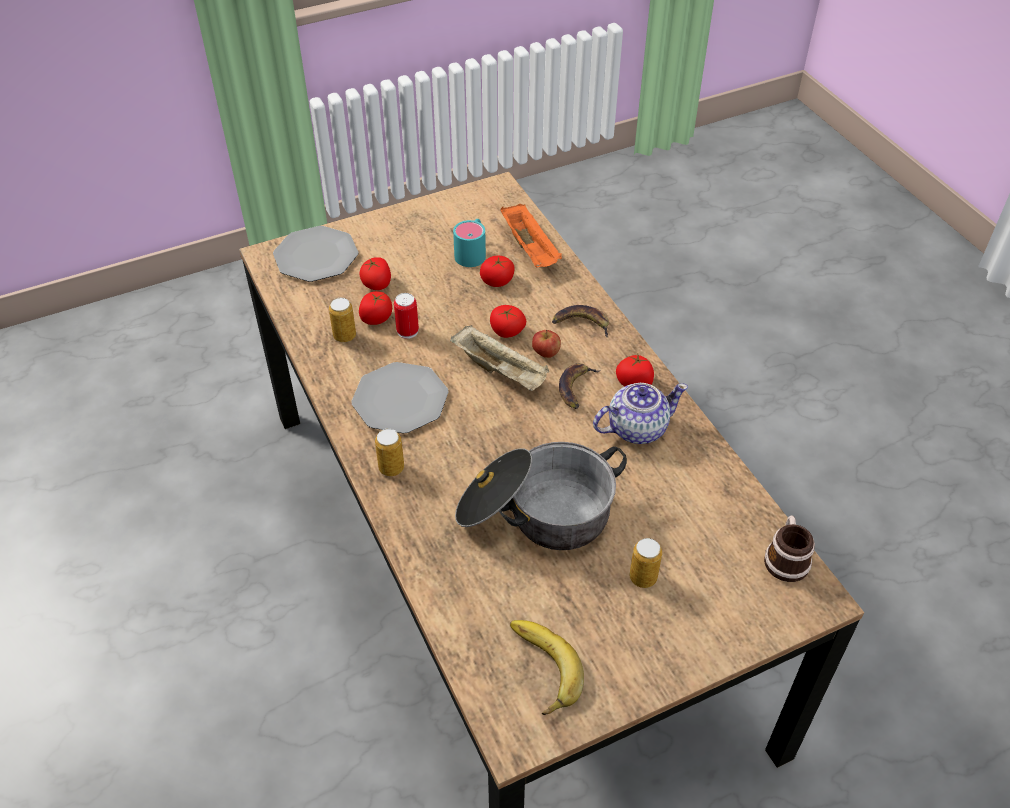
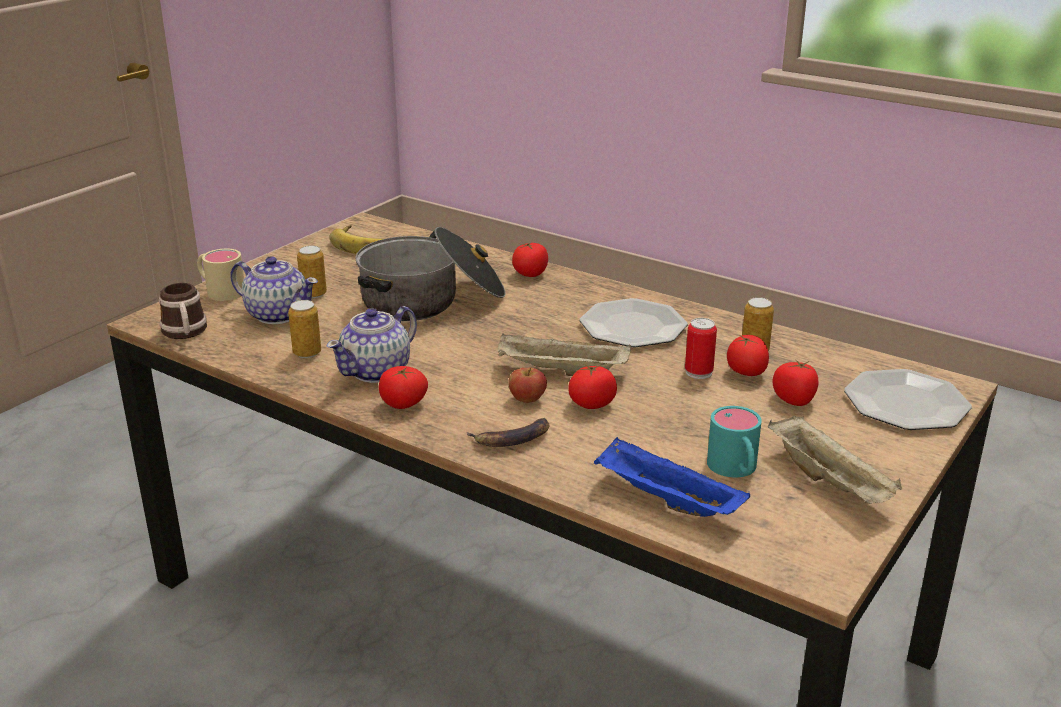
camera: 150 degrees right, 20 degrees down
(391, 468) = (583, 290): can -> can (307, 353)
(432, 227) = (830, 482): none -> beige tray
(497, 281) = (662, 447): tomato -> tomato (530, 274)
(530, 249) = (664, 500): orange tray -> blue tray
(576, 388) = (466, 382): banana -> none
(691, 553) = (277, 314): none -> teapot
(738, 631) = (220, 290): none -> beige mug

